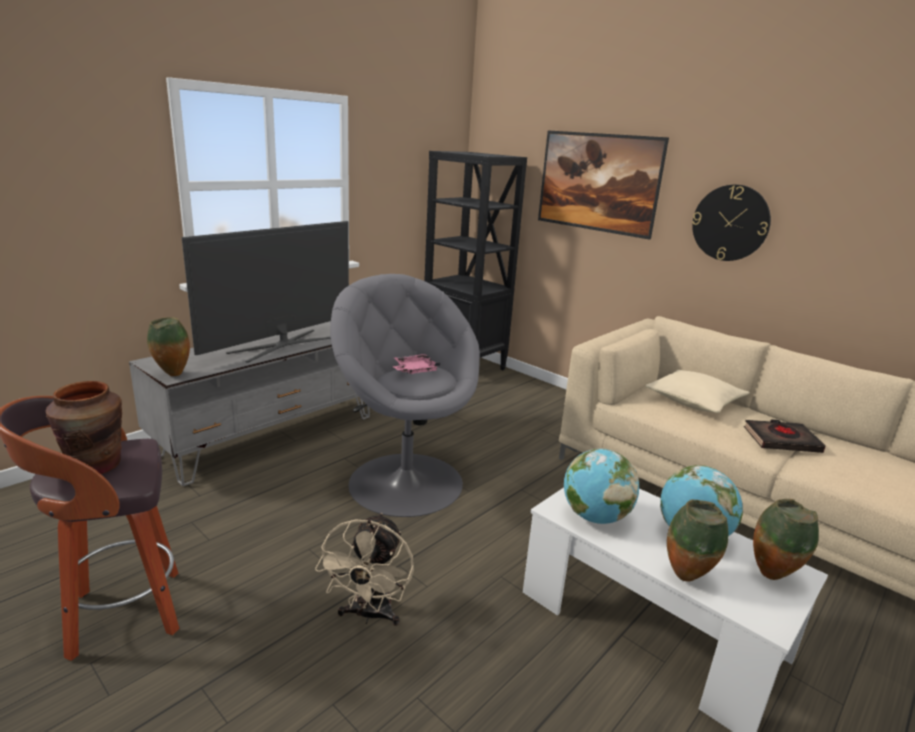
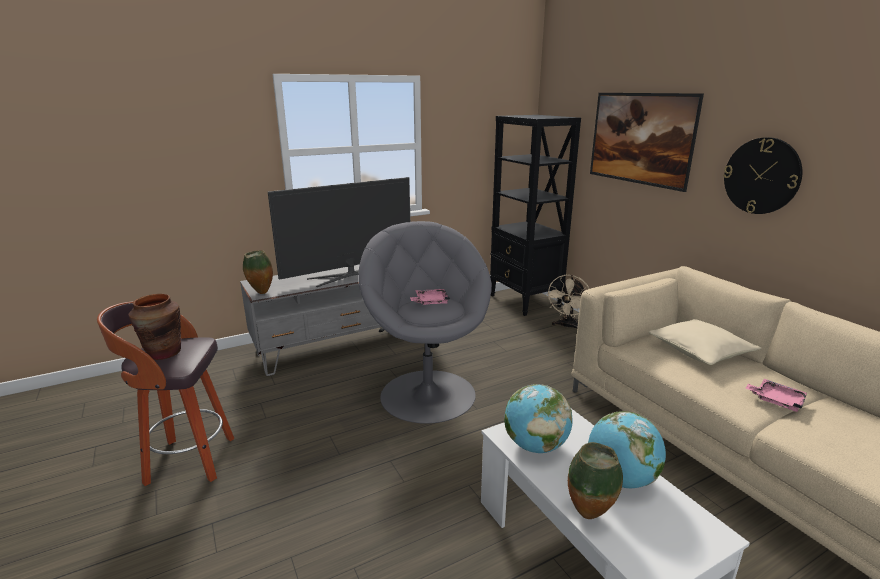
camera: 20 degrees right, 0 degrees up
(369, 615) = (349, 495): beige fan -> beige fan (567, 326)
(772, 576) = (683, 531): vase -> none
(781, 440) = (776, 400): black book -> pink tray

